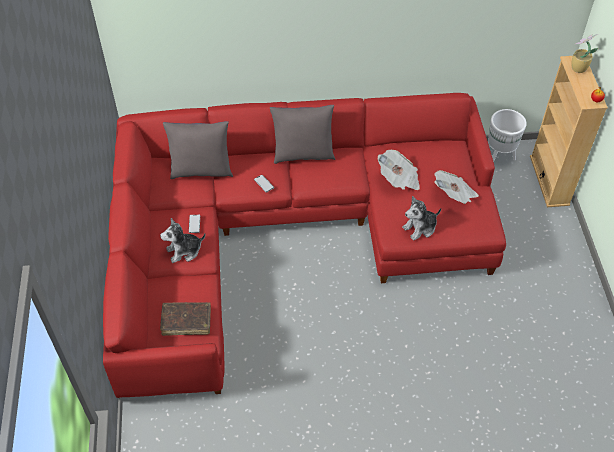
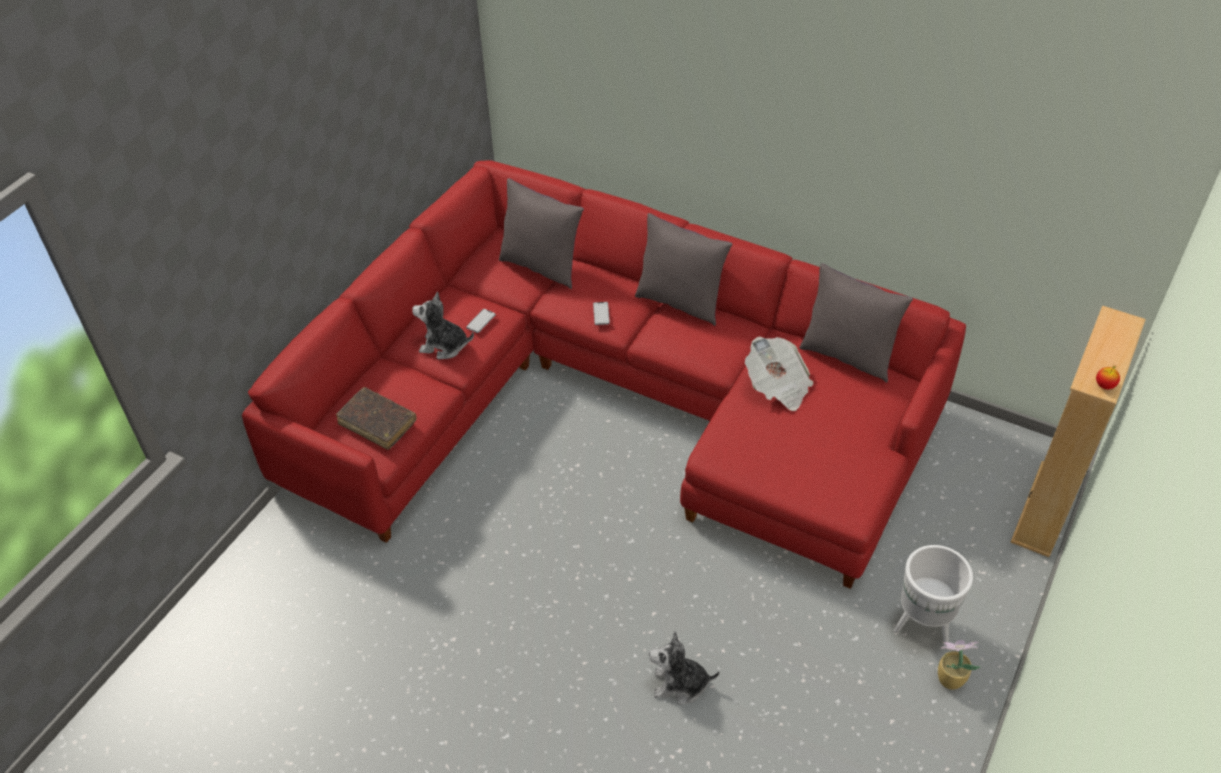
camera: 35 degrees right, 5 degrees down
(419, 143) = (847, 355): none -> grey pillow
(420, 228) = (757, 460): plush toy -> plush toy (680, 684)
(454, 195) = (839, 442): newspaper -> none
(499, 157) = (992, 442): white planter -> white planter (923, 624)
(578, 68) = (1115, 332): potted plant -> potted plant (949, 679)

